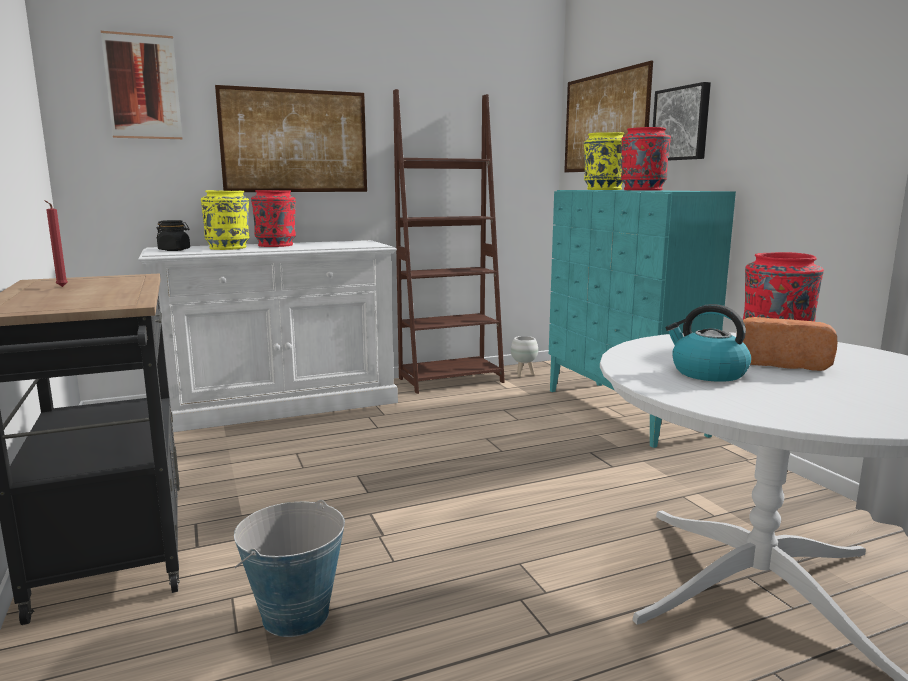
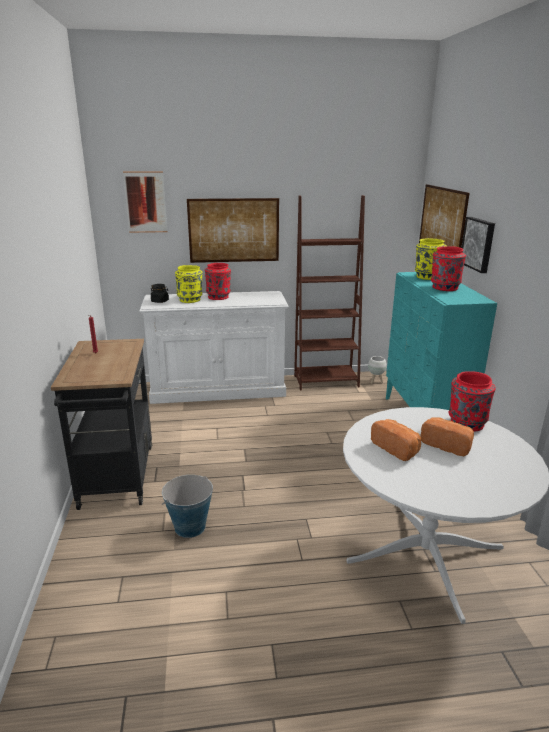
camera: 15 degrees right, 10 degrees up
(707, 373) = (397, 448): kettle -> bread

